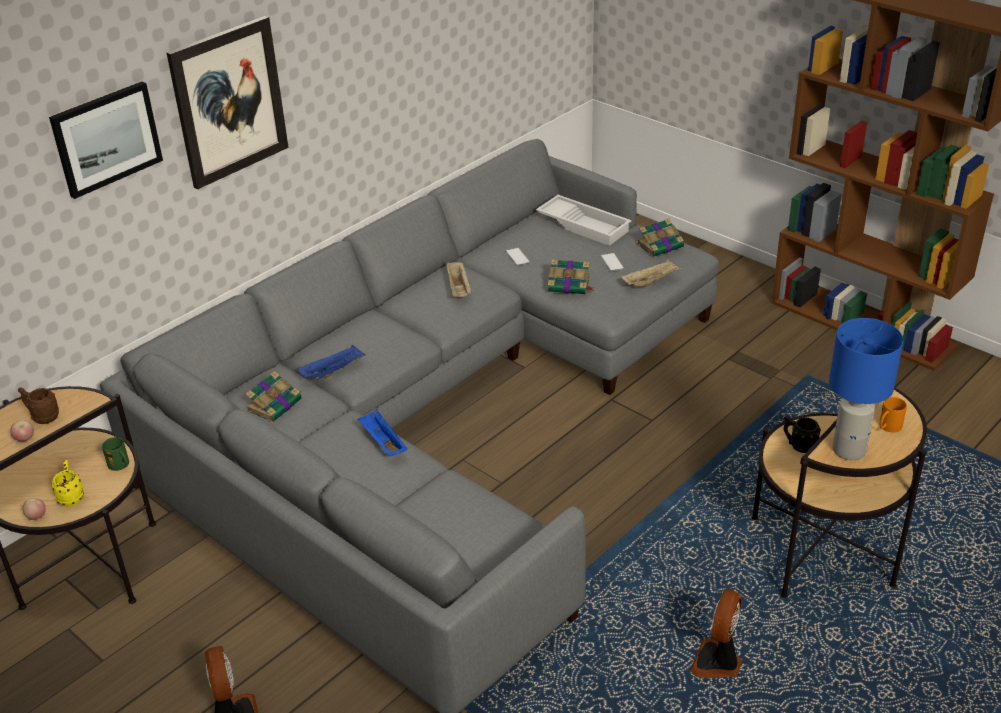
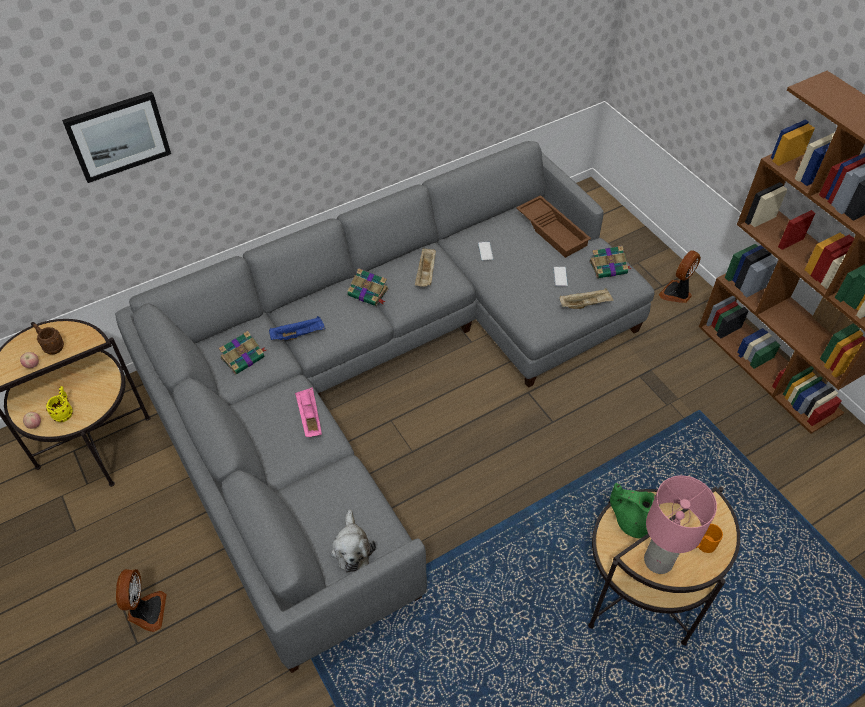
camera: 15 degrees right, 15 degrees up
(121, 465) = (108, 392): green mug -> none
(229, 102) = (237, 107): picture -> none
(382, 442) = (309, 417): blue tray -> pink tray
(492, 550) = (352, 548): none -> plush toy
(570, 285) = (516, 292): book -> book (369, 293)
(584, 225) = (553, 230): white tray -> brown tray
(717, 663) = (513, 673): fan -> fan (676, 293)
(798, 445) = (633, 520): black mug -> green teapot
(850, 450) = (659, 561): blue table lamp -> pink table lamp

